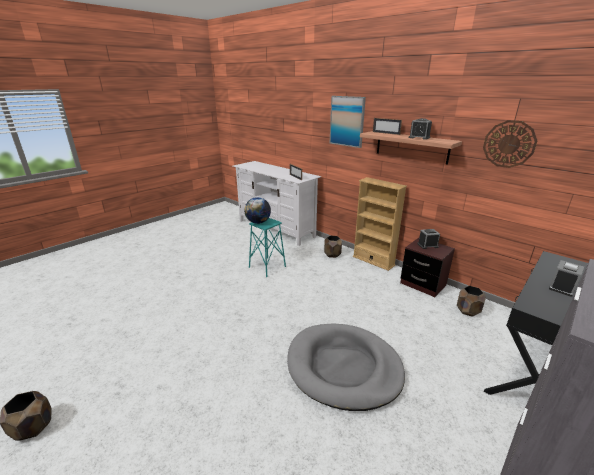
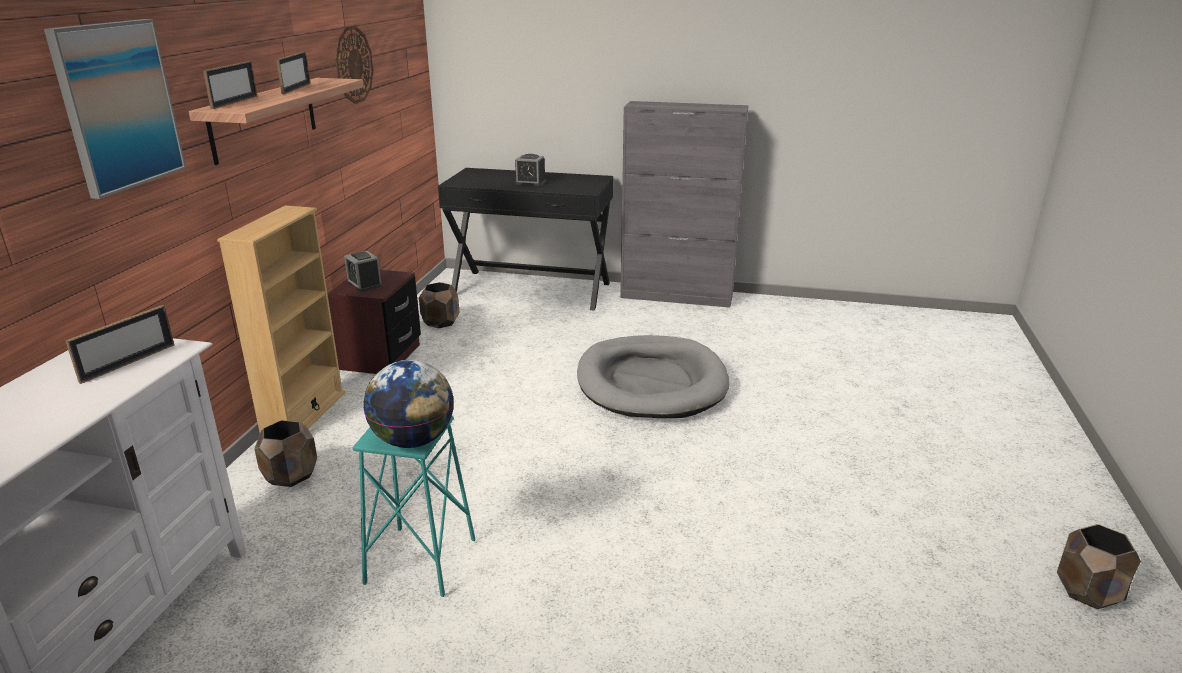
camera: 120 degrees left, 0 degrees up
(419, 137) = (296, 88): alarm clock -> picture frame

